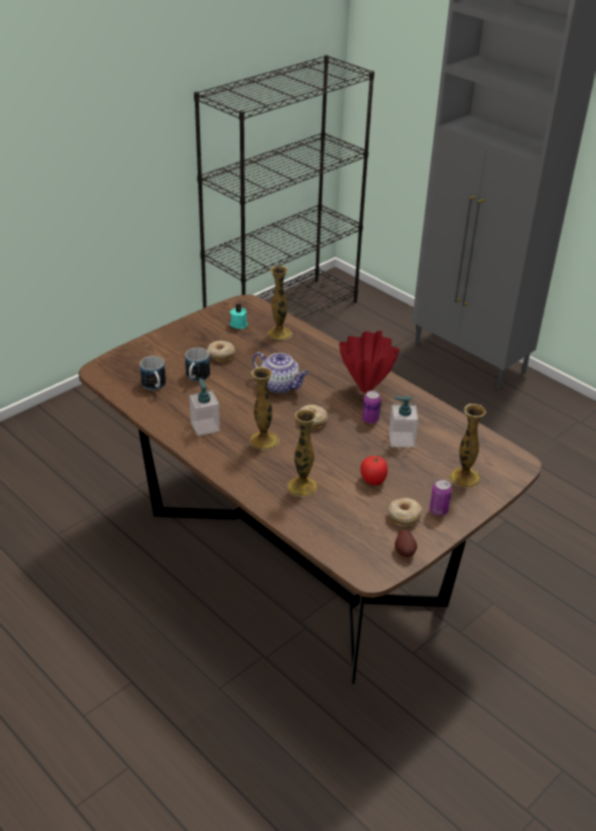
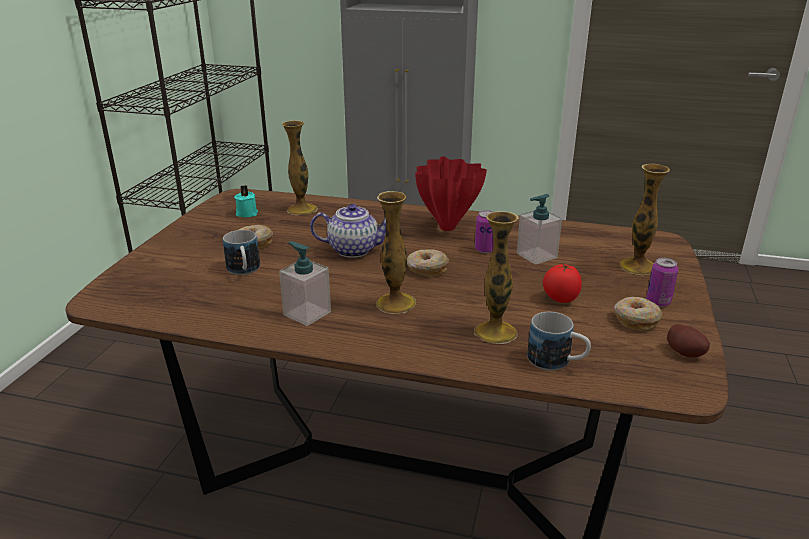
camera: 30 degrees left, 10 degrees down
(155, 386) = (197, 294): mug -> mug (557, 362)

